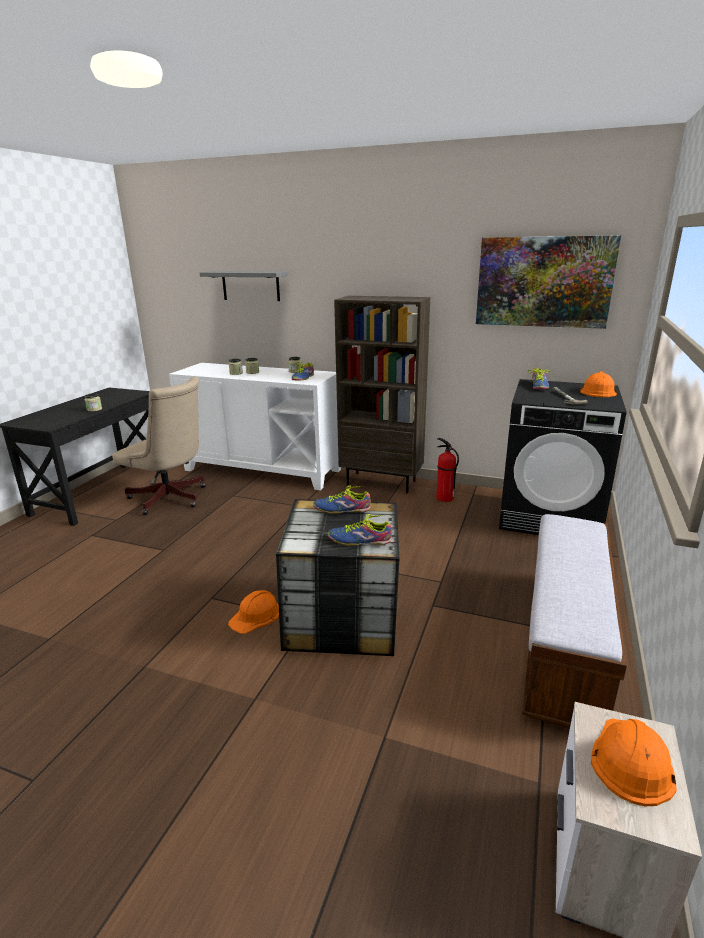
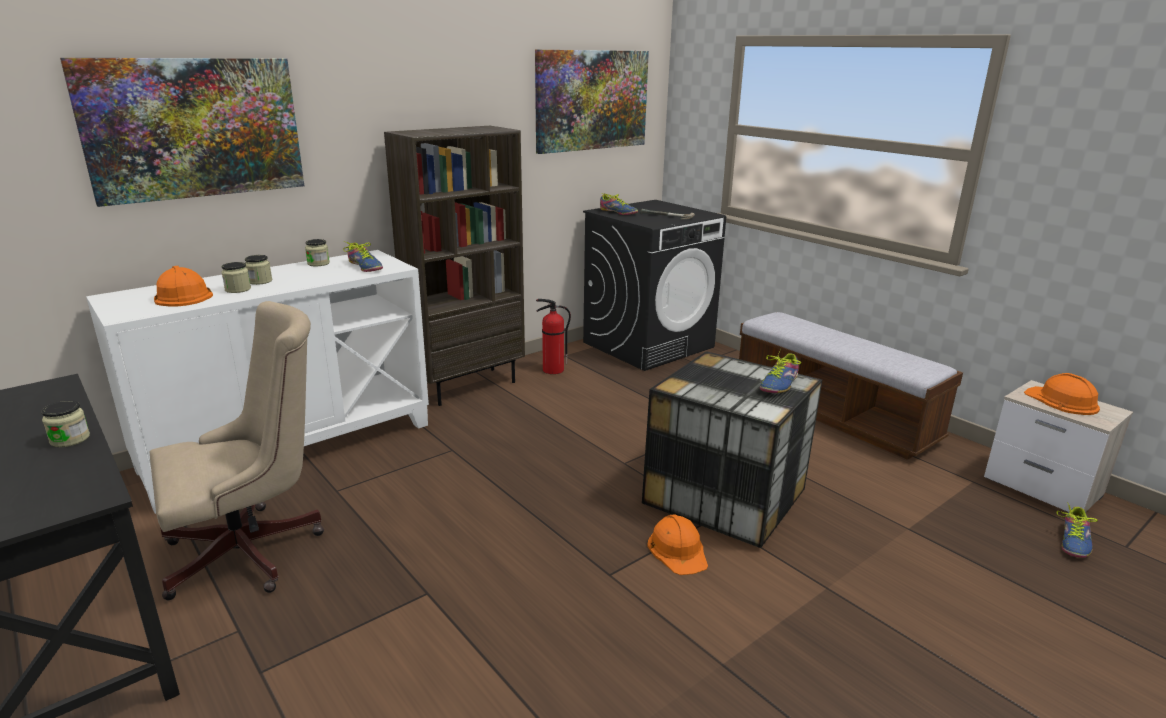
camera: 60 degrees left, 0 degrees up
(250, 286) = (194, 128): grey shelf -> picture
(342, 509) = (702, 374): shoe -> shoe (1074, 541)
(597, 391) = (663, 206): orange hard hat -> orange hard hat (182, 296)

